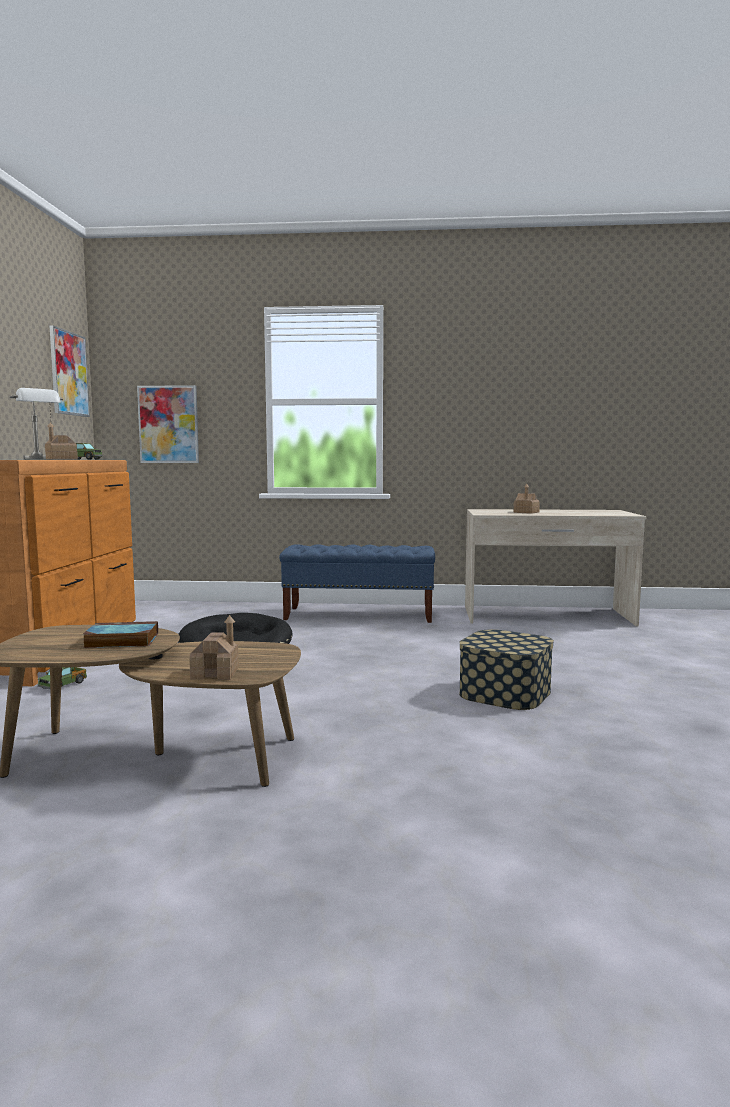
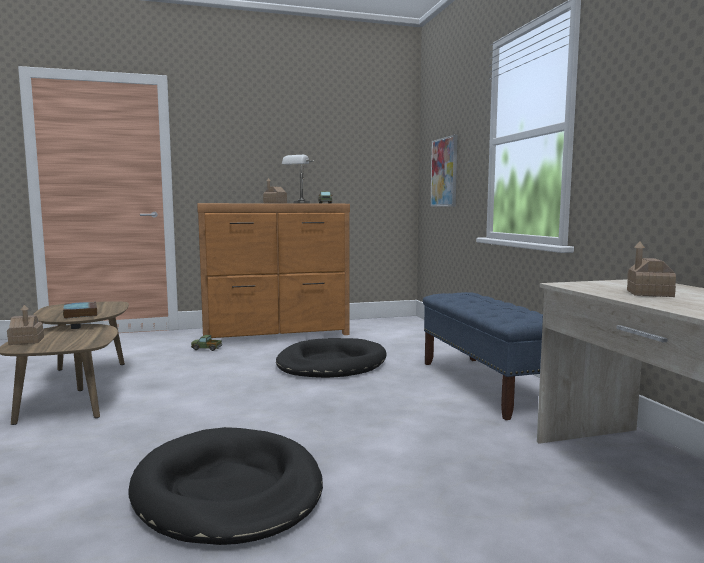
camera: 70 degrees right, 0 degrees up
(68, 373) = (384, 138): picture -> none
(505, 692) = (228, 491): storage box -> black dog bed

